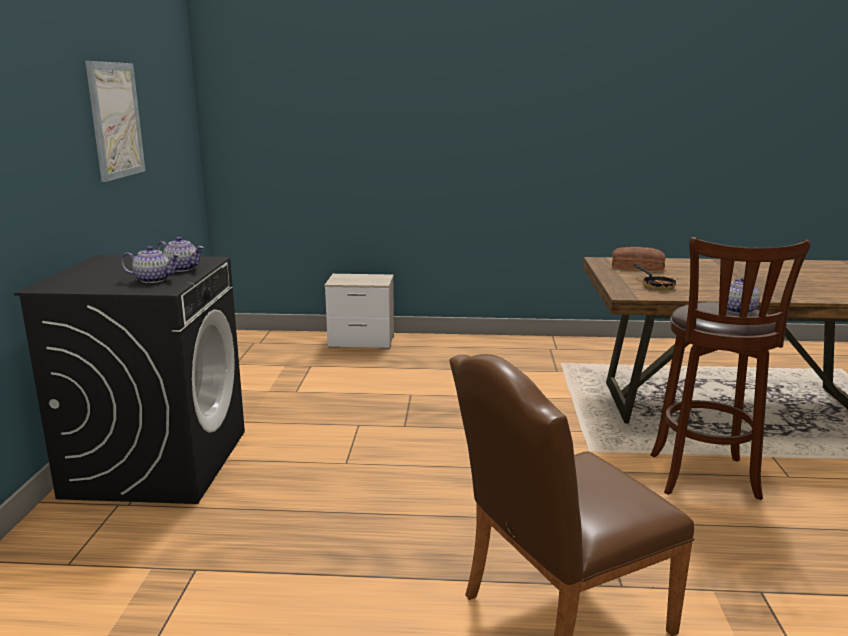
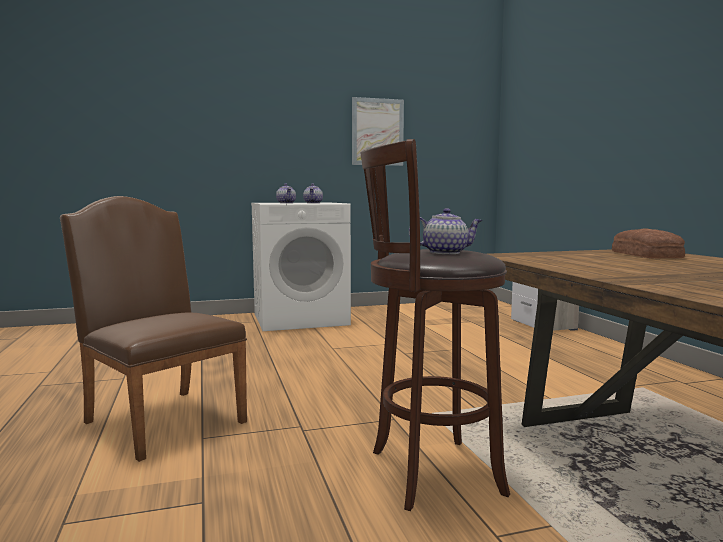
camera: 70 degrees right, 10 degrees down
(158, 462) = (301, 319): black washing machine -> white washing machine
(655, 285) = (563, 258): frying pan -> none

